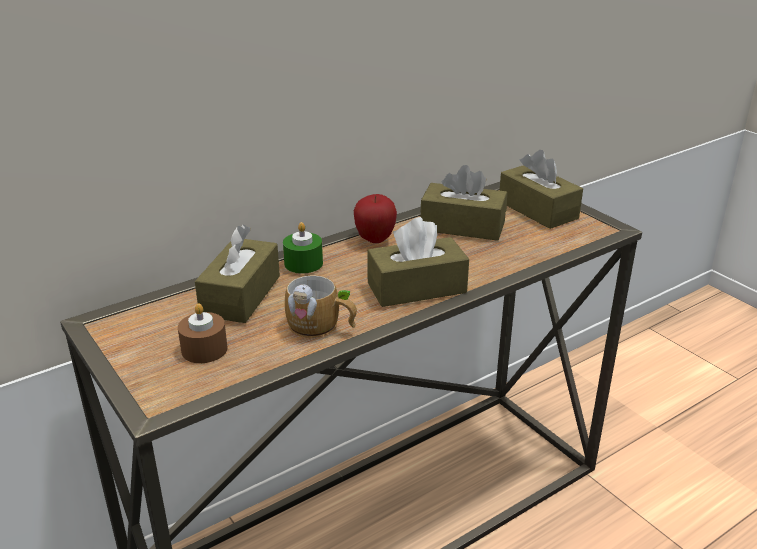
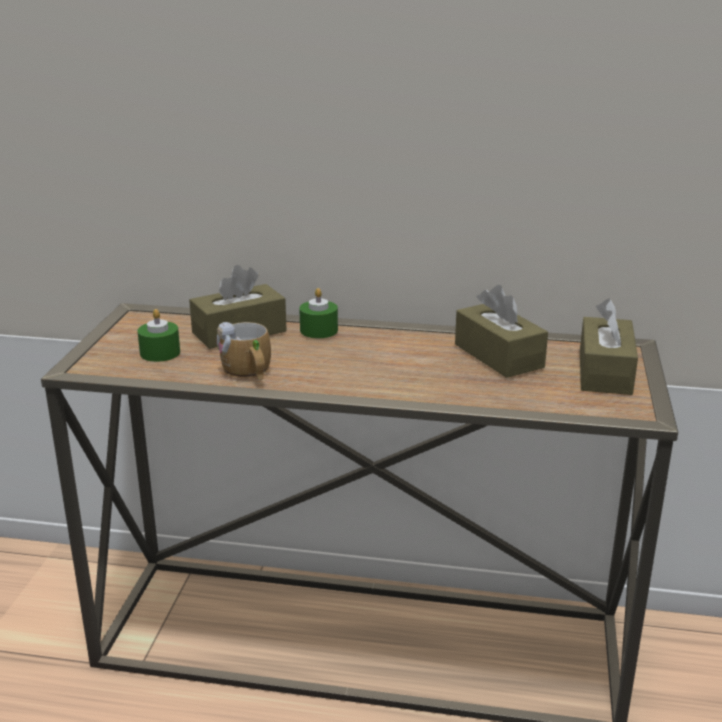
camera: 45 degrees right, 5 degrees down
(204, 349) = (160, 353): brown candle -> green candle
(375, 239) = (404, 336): apple -> none
(416, 288) = (364, 380): brown tissue box -> none

